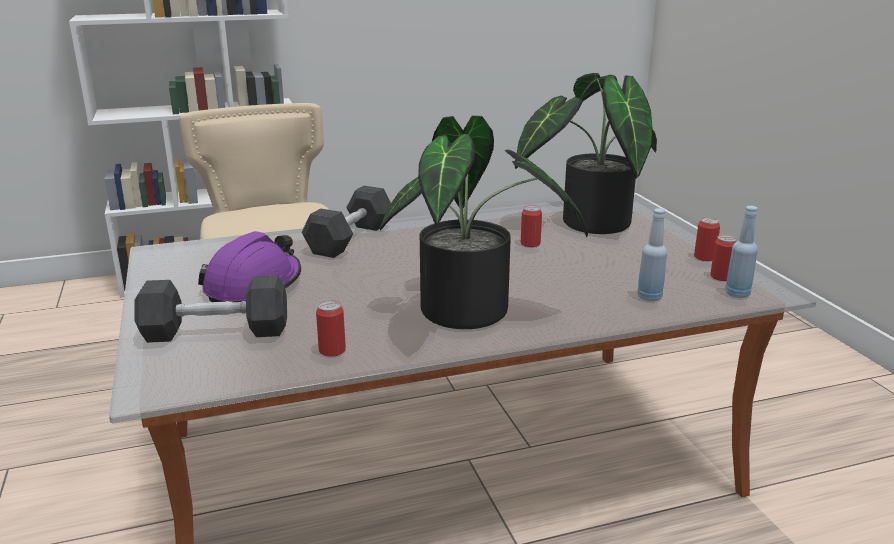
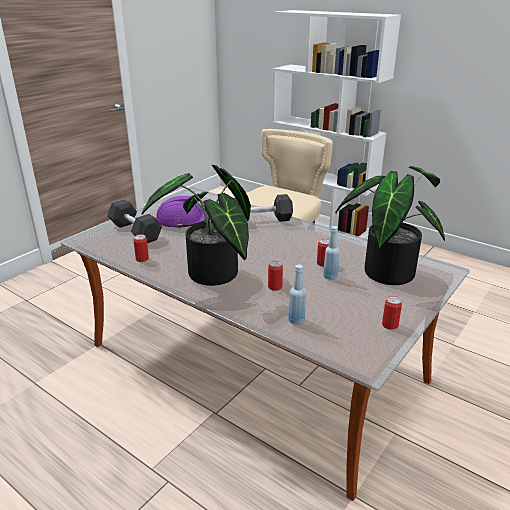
camera: 55 degrees right, 5 degrees up
(721, 277) = (364, 339): can -> can (275, 287)
(737, 294) = (343, 351): blue bottle -> blue bottle (330, 276)

